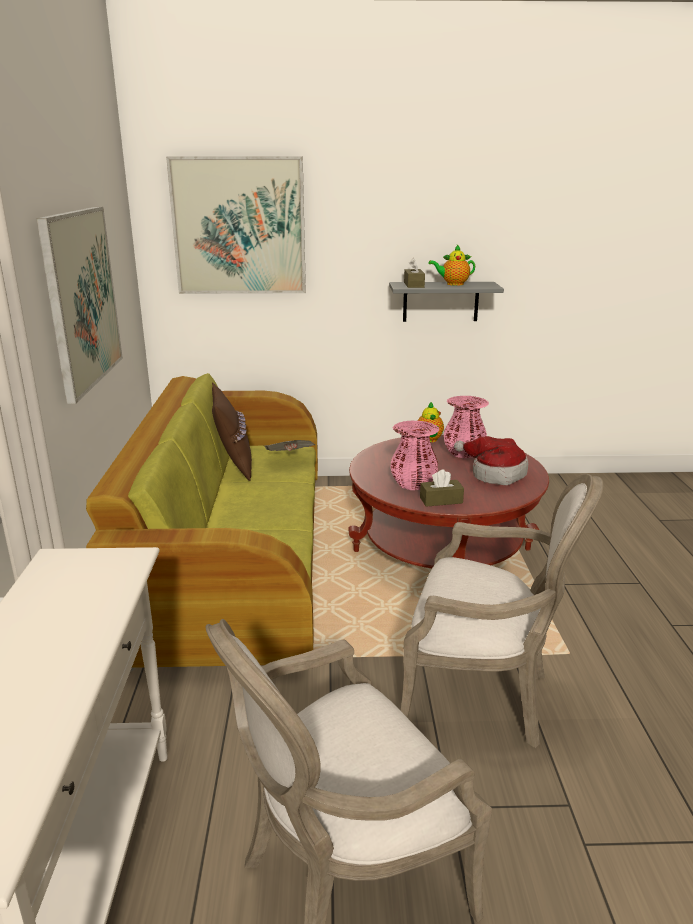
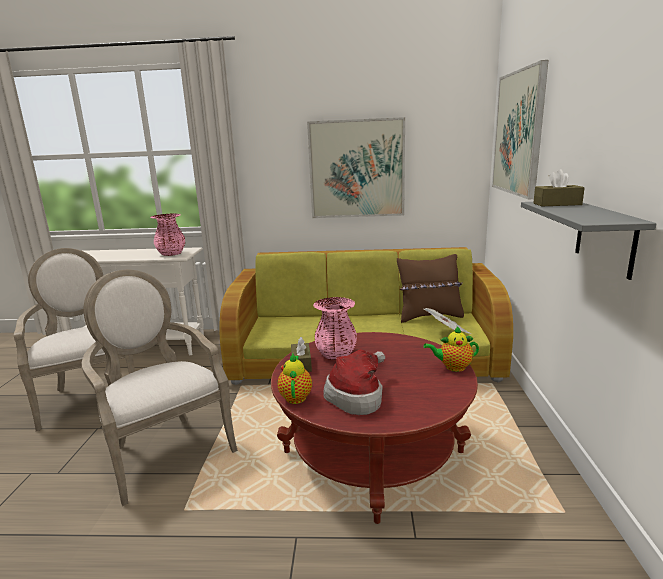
camera: 95 degrees right, 5 degrees down
(453, 284) = (588, 211): teapot -> teapot (296, 396)
(464, 453) = (415, 383): pink vase -> pink vase (171, 254)
(482, 697) = (166, 450): armchair -> armchair turned 120 degrees clockwise

